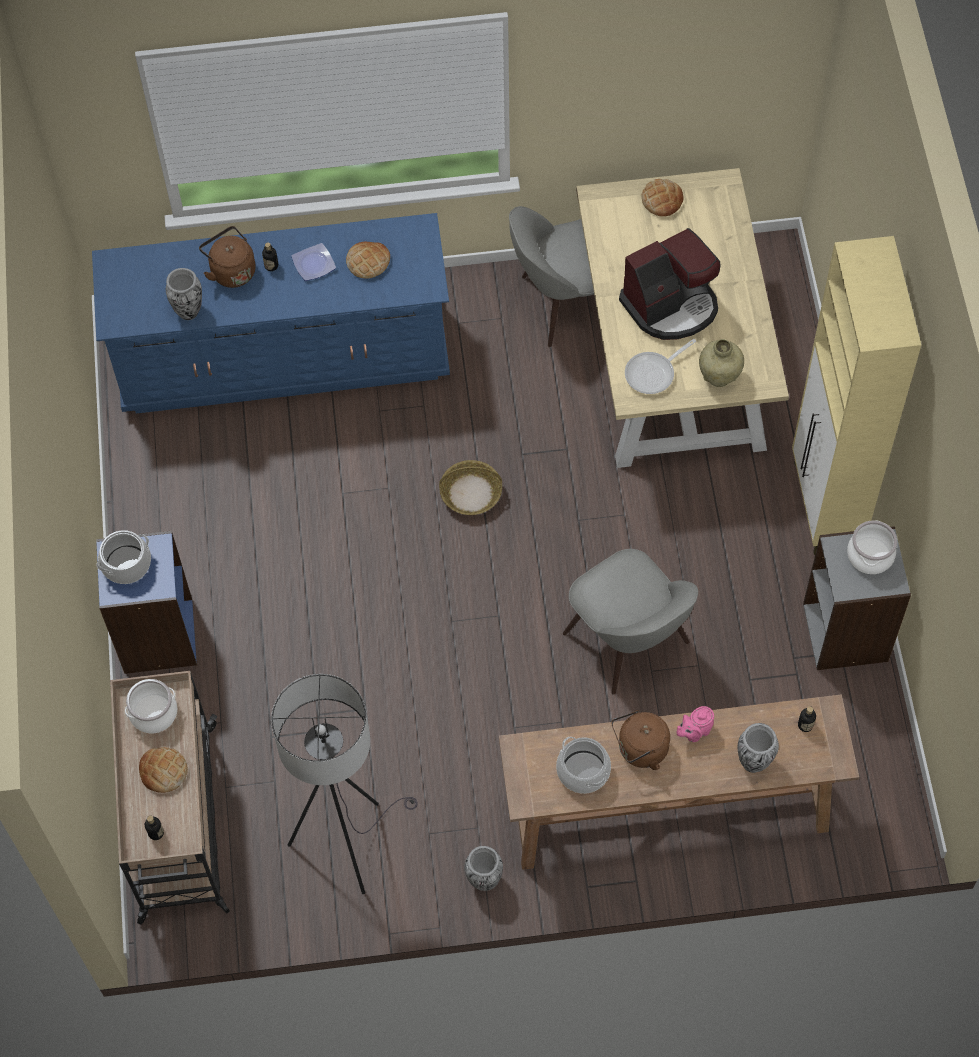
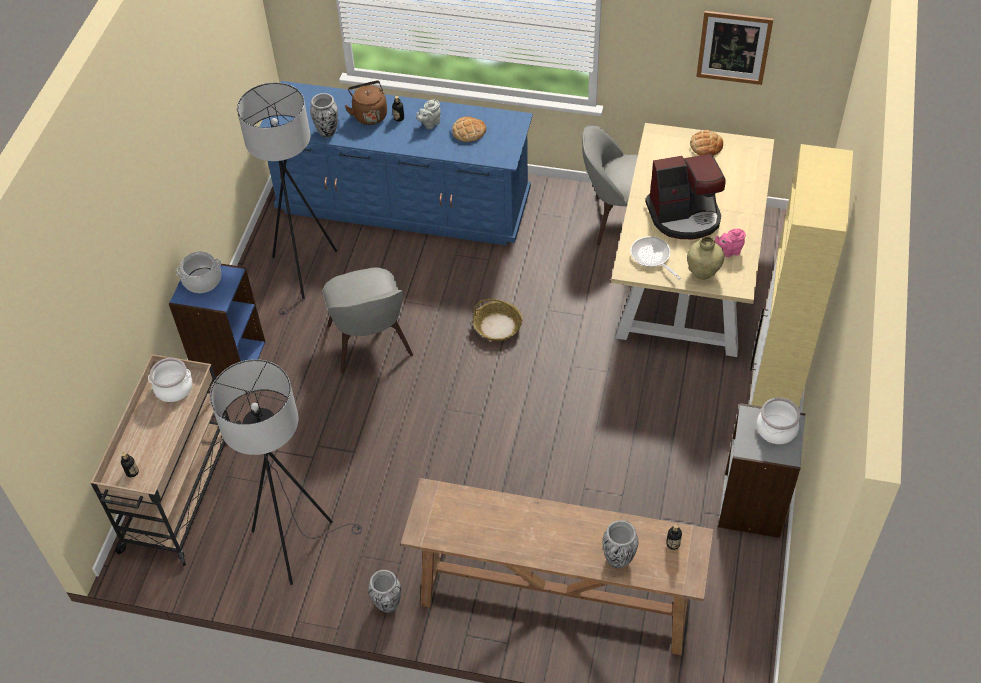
camera: 20 degrees right, 10 degrees down
(163, 771) = (160, 430): bread -> none
(200, 491) = (305, 273): none -> grey floor lamp
(314, 263) = (430, 124): plate -> grey teapot
(582, 771) = (474, 524): cooking pot -> none
(629, 642) = (575, 462): grey chair -> grey chair (370, 343)
(640, 750) = (527, 522): brown kettle -> none
(653, 373) = (652, 257): frying pan -> frying pan turned 75 degrees clockwise
(679, 84) = (734, 47): none -> picture
(694, 732) = (578, 521): pink teapot -> pink teapot (729, 251)

